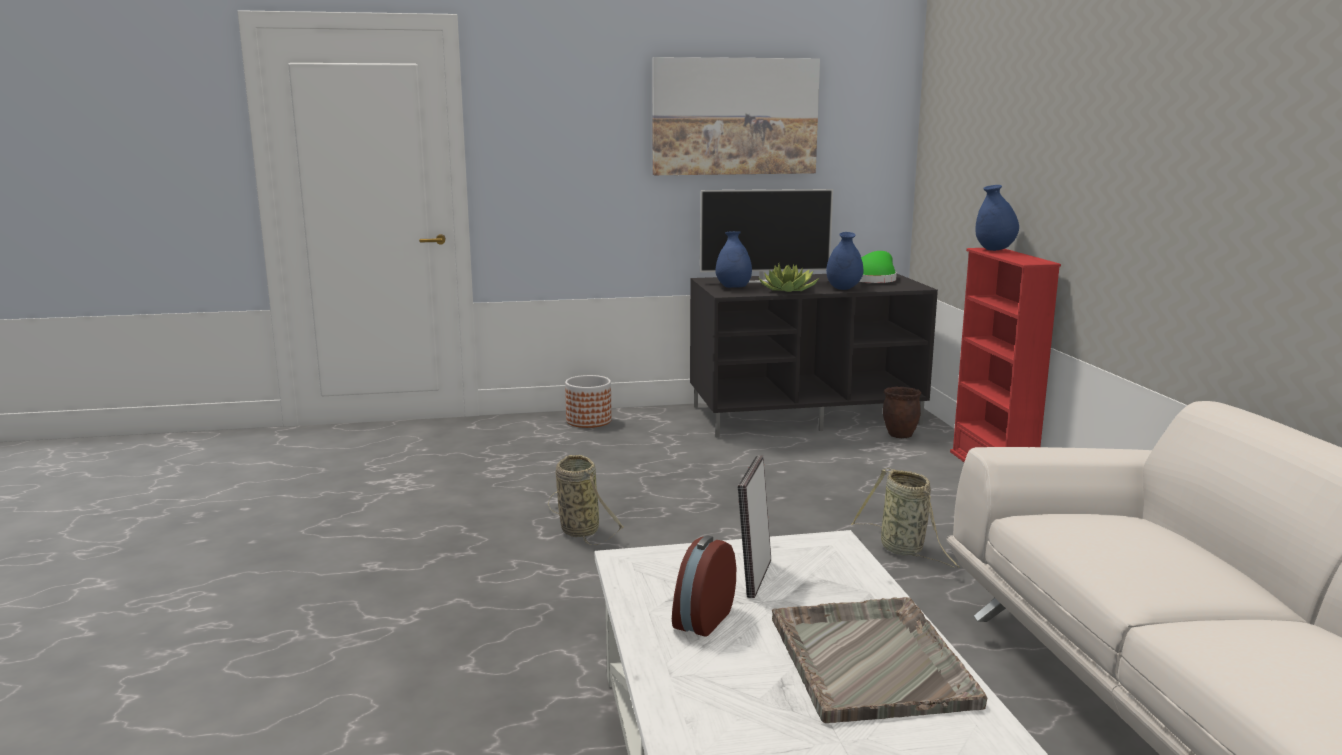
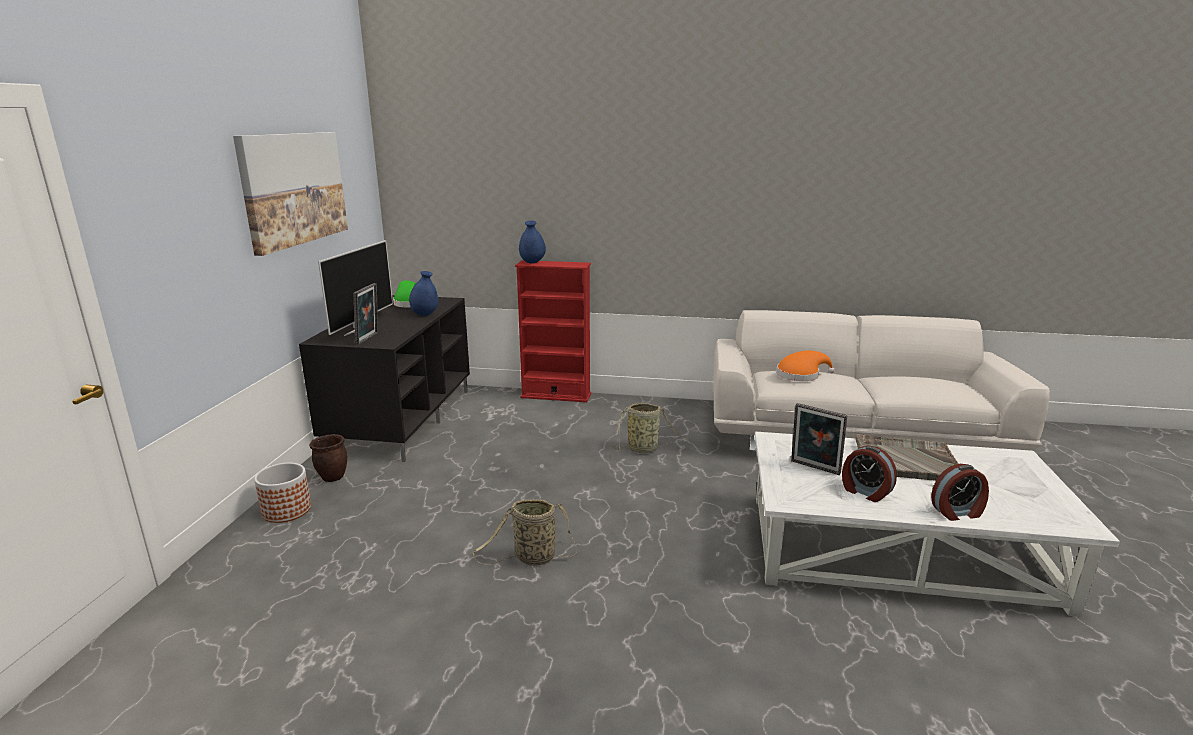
camera: 70 degrees left, 5 degrees up
(686, 705) = (957, 513): none -> alarm clock
(733, 288) = (369, 339): blue vase -> picture frame
(789, 290) = (406, 327): potted plant -> none
(900, 435) = (477, 402): brown planter -> brown planter (333, 477)
(1120, 530) = (800, 375): none -> orange hat

